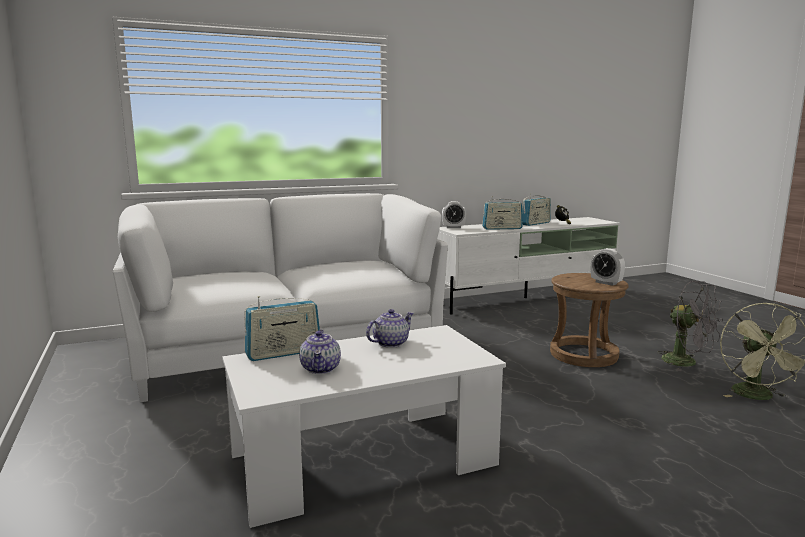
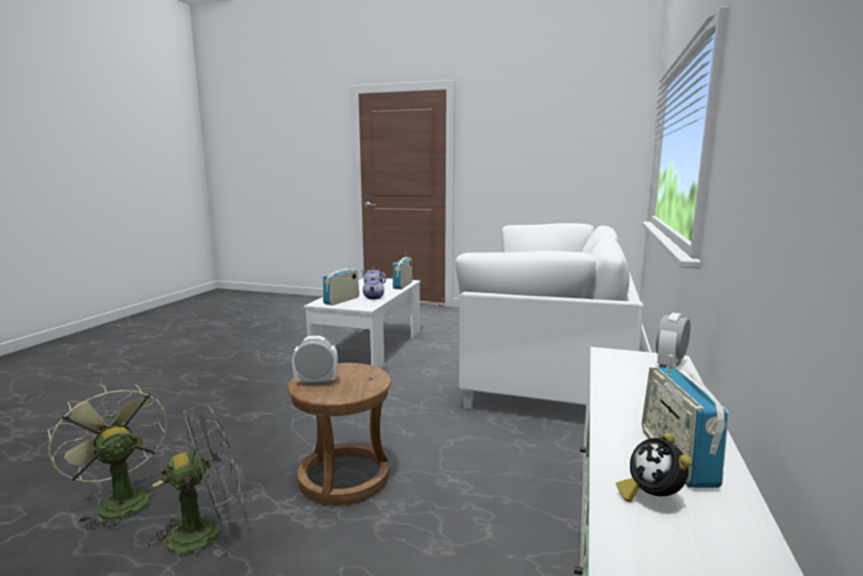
camera: 130 degrees right, 0 degrees up
(502, 228) = (623, 392): radio -> radio (341, 300)
(687, 363) = (206, 531): grey fan -> grey fan turned 150 degrees clockwise

